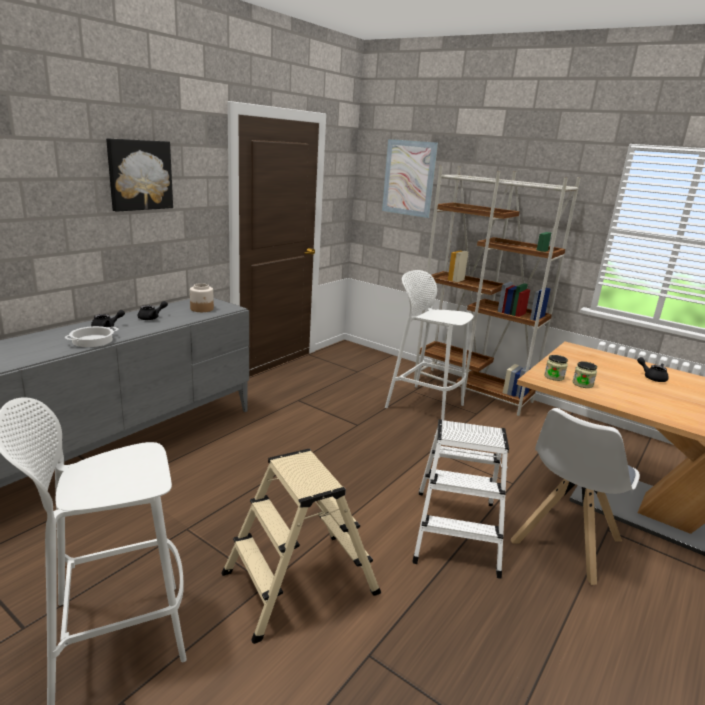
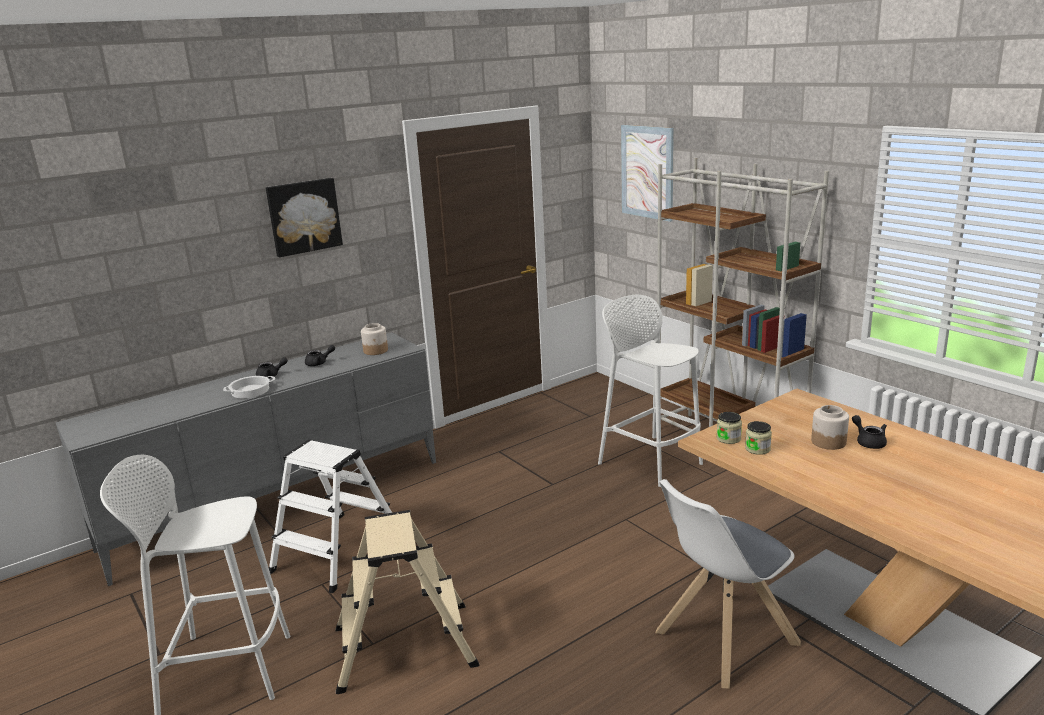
camera: 20 degrees right, 0 degrees up
(456, 530) = (598, 612): white step ladder -> white step ladder (337, 550)
(625, 378) = (828, 442): none -> jar

